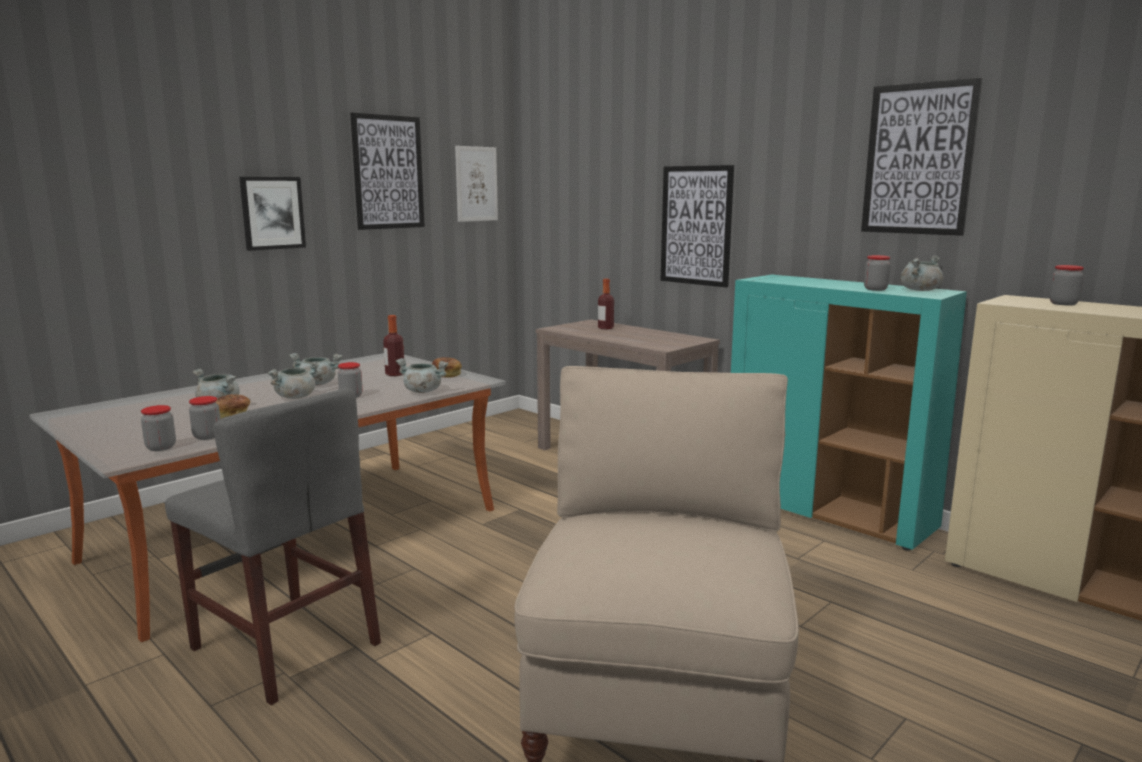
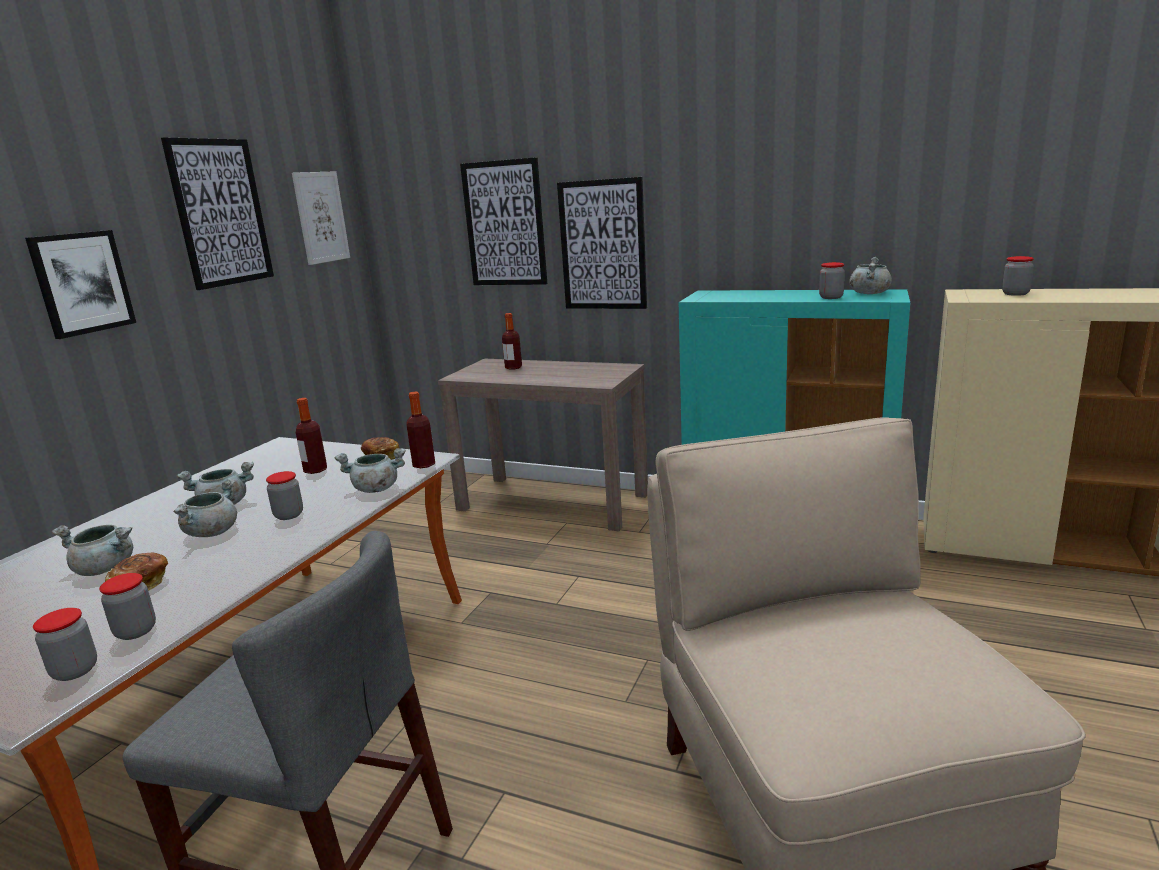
camera: 20 degrees left, 5 degrees up
(471, 383) = (424, 464): none -> bottle
(918, 159) = (849, 160): picture -> picture (504, 224)

